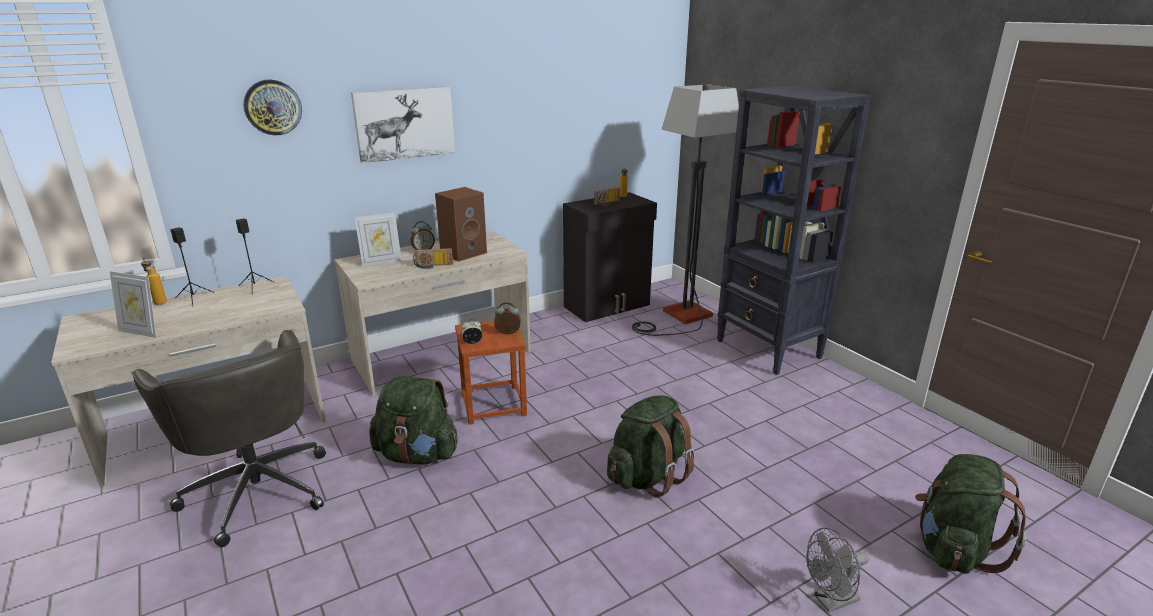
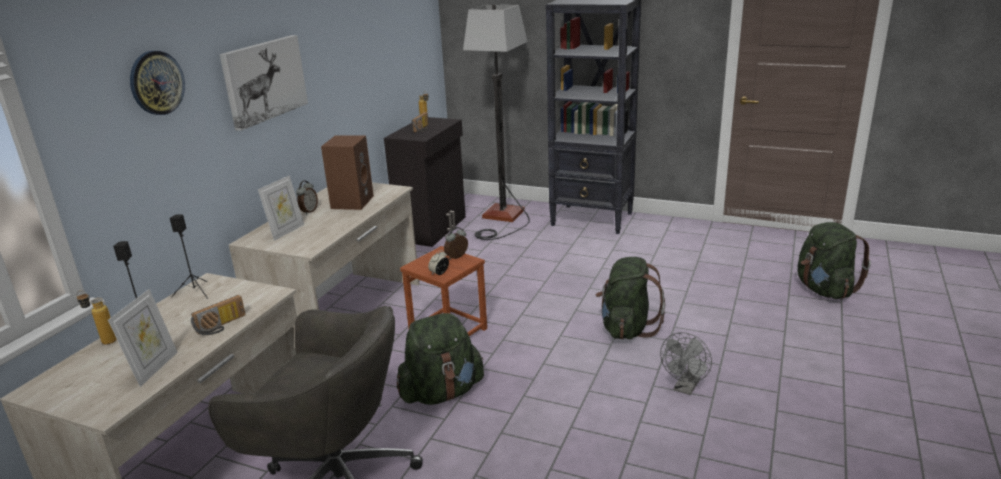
camera: 35 degrees left, 0 degrees up
(141, 332) = (154, 368): picture frame -> picture frame turned 60 degrees counterclockwise
(433, 266) = (346, 219): radio -> radio (221, 326)
(830, 601) = (806, 343): grey fan -> grey fan (685, 388)

